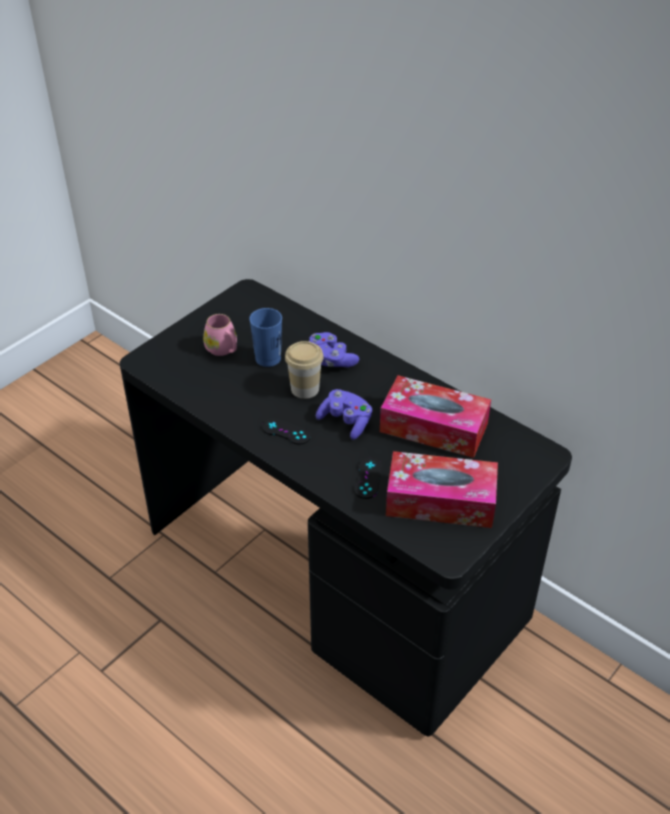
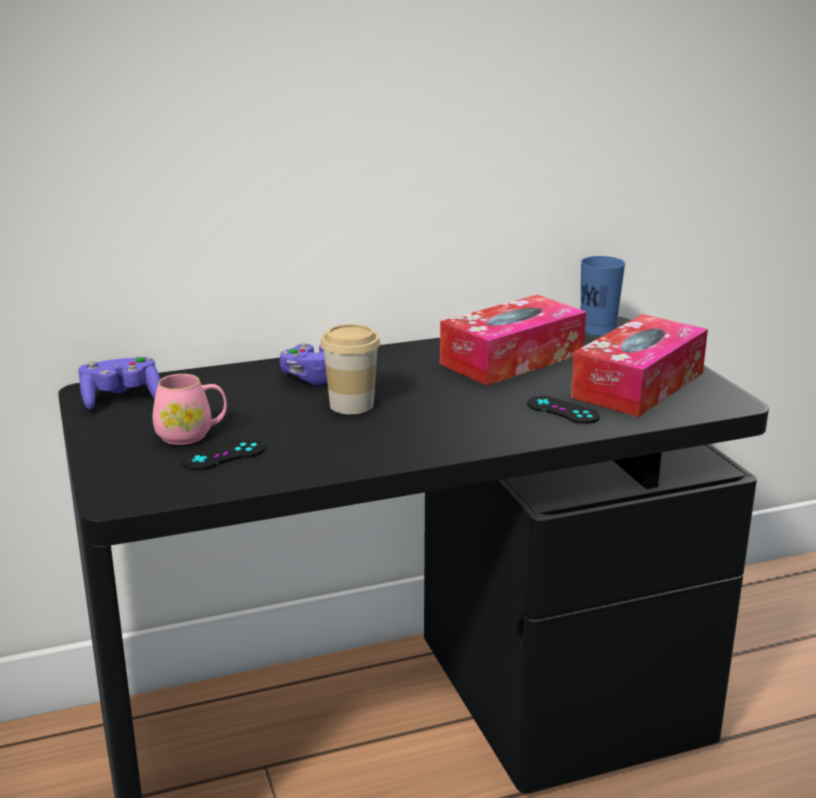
camera: 60 degrees left, 20 degrees down
(268, 358) = (257, 412): blue cup -> blue cup (598, 330)
(286, 431) = (420, 435): black game controller -> black game controller (223, 455)
(346, 422) = (446, 398): purple game controller -> purple game controller (121, 398)

